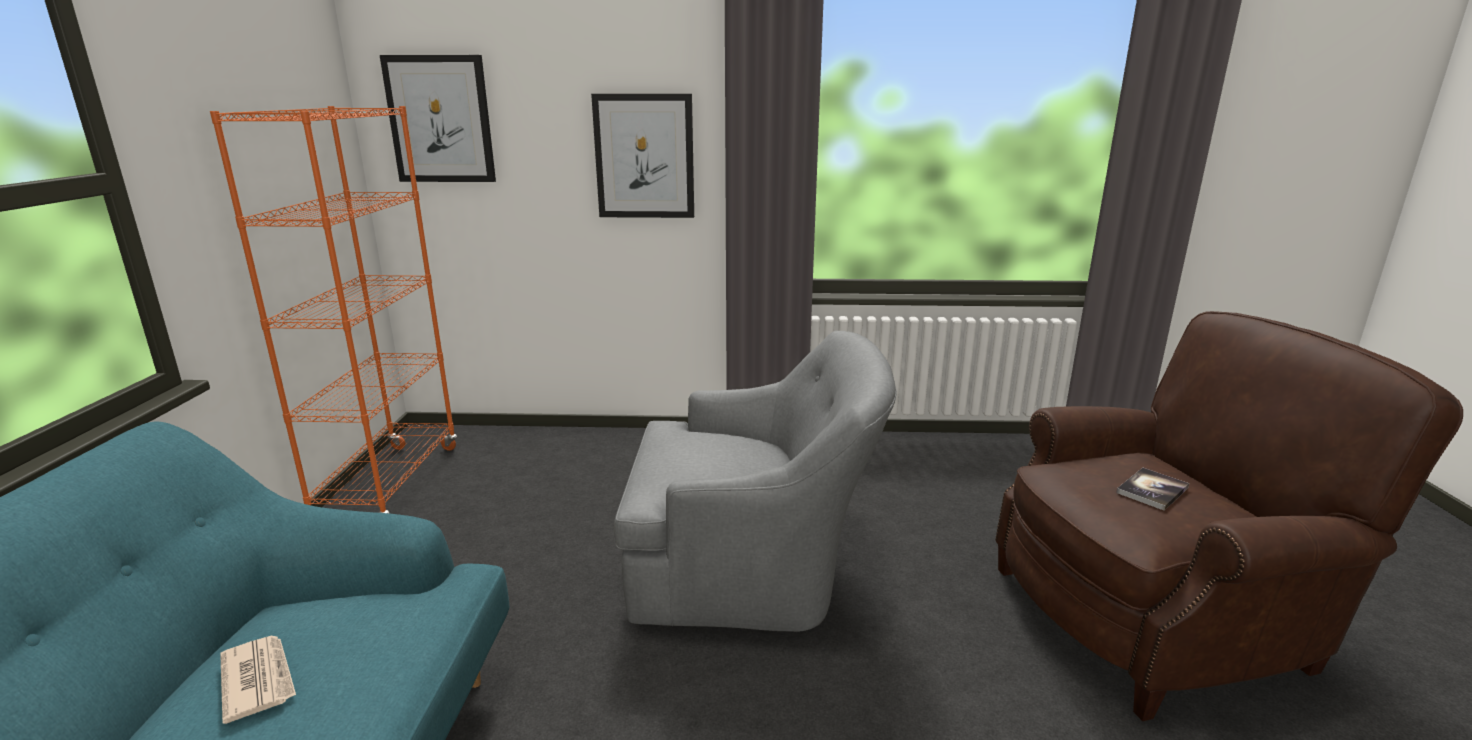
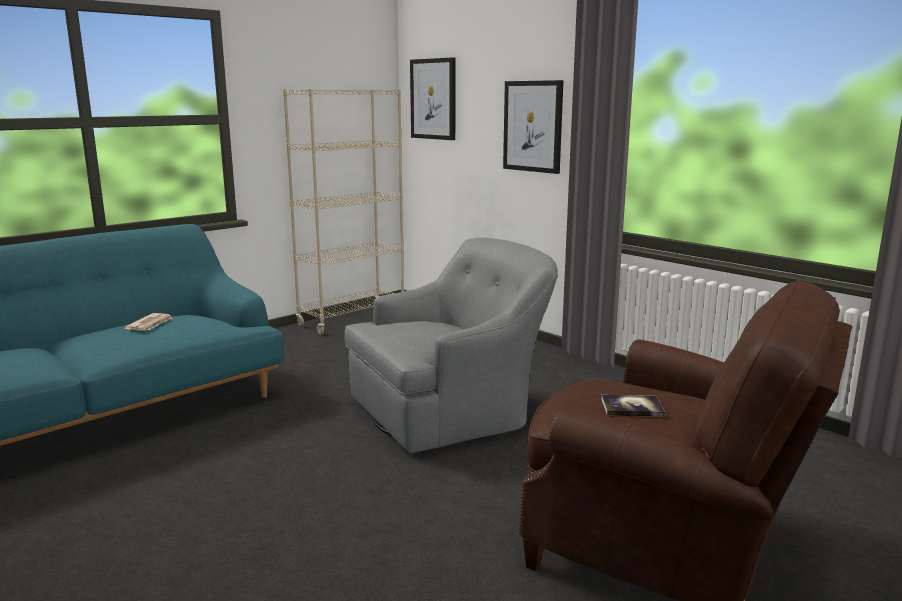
camera: 45 degrees right, 5 degrees down
(390, 485) = (352, 319): orange bookcase -> beige bookcase
(754, 566) = (452, 411): grey armchair -> grey armchair turned 75 degrees counterclockwise

